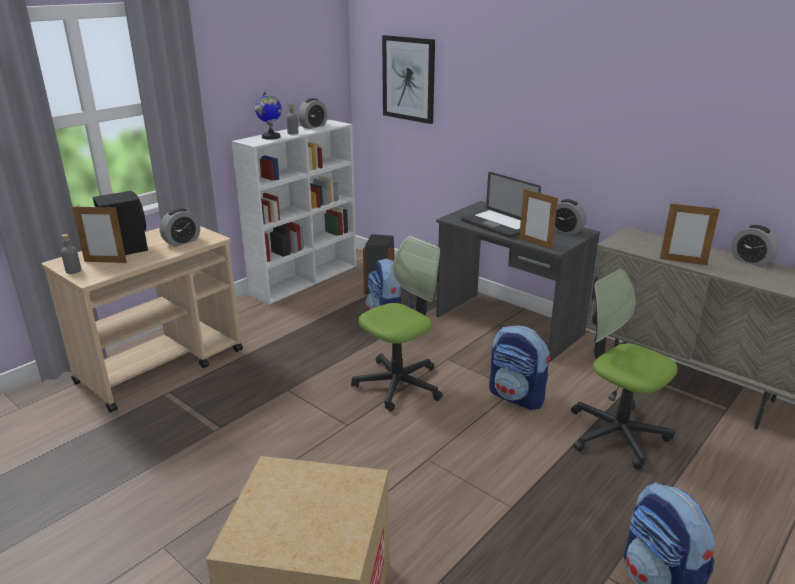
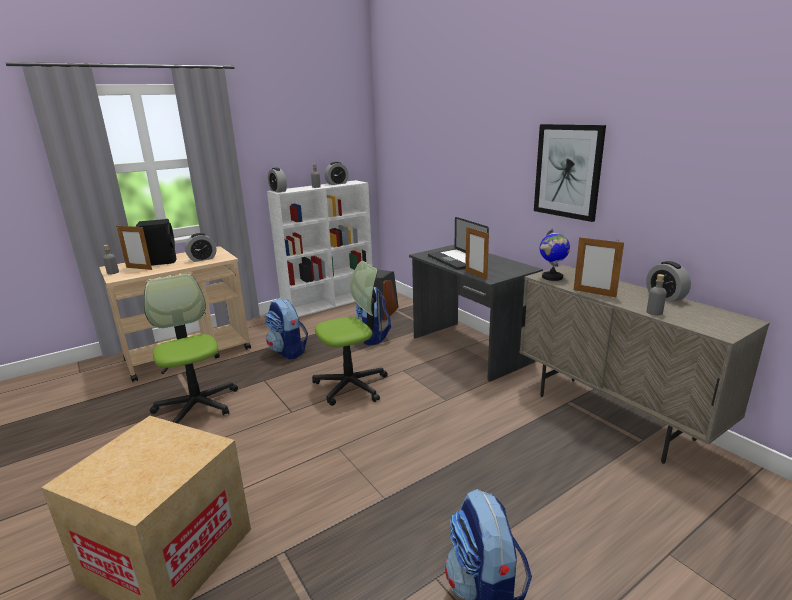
camera: 15 degrees right, 5 degrees down
(271, 137) = (297, 189): globe -> globe (552, 277)
(408, 79) = (410, 146): picture -> picture (568, 171)
(517, 397) = (444, 406): backpack -> backpack (288, 351)
(565, 231) = (511, 267): alarm clock -> alarm clock (278, 191)
(616, 434) = (517, 449): office chair -> office chair (197, 406)
(753, 280) = (654, 312): none -> grey bottle

